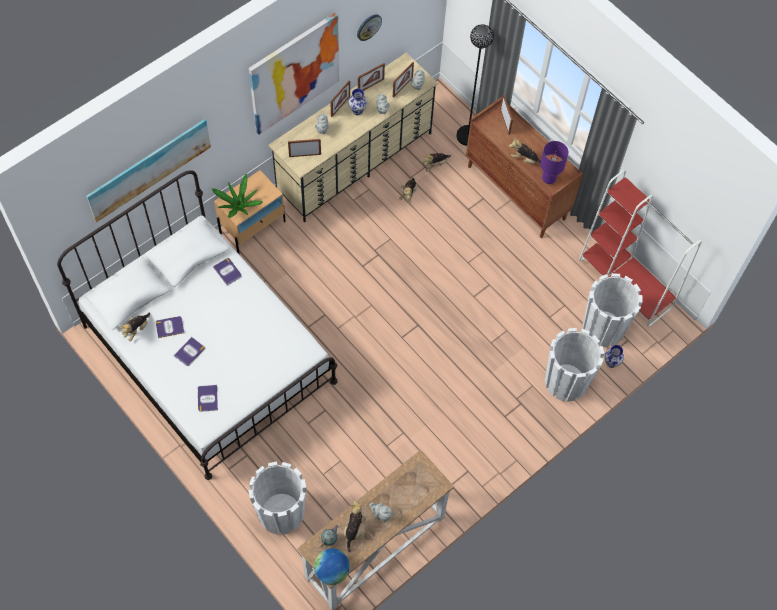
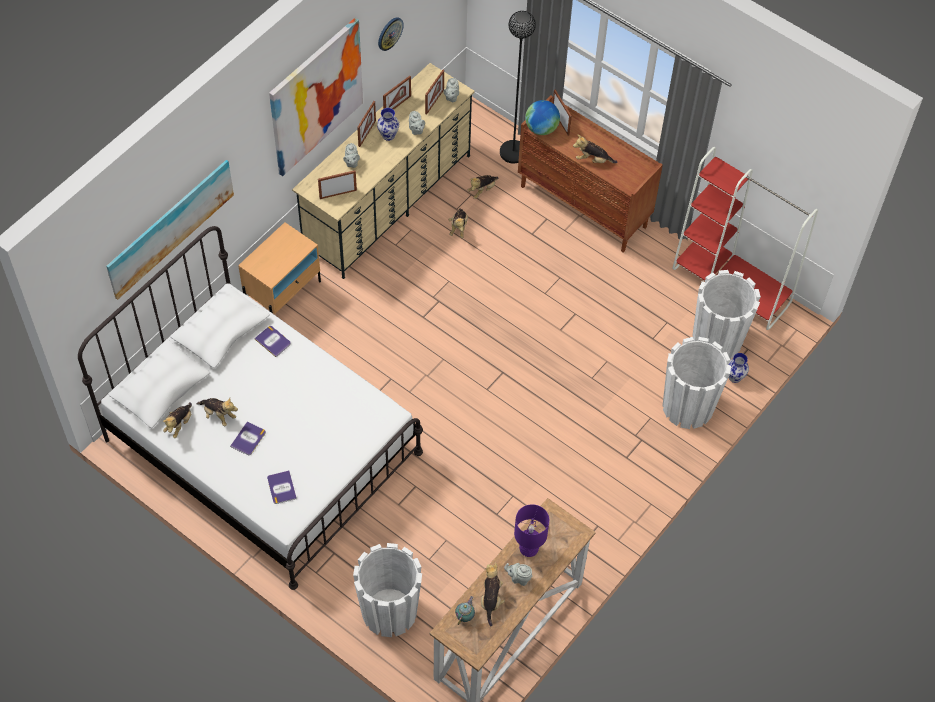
camera: 10 degrees left, 5 degrees down
(170, 327) = (218, 415): book -> plush toy
(238, 205) = (268, 265): potted plant -> none
(332, 571) = (476, 651): globe -> globe (541, 129)
(548, 179) = (625, 178): purple table lamp -> purple table lamp (528, 550)

